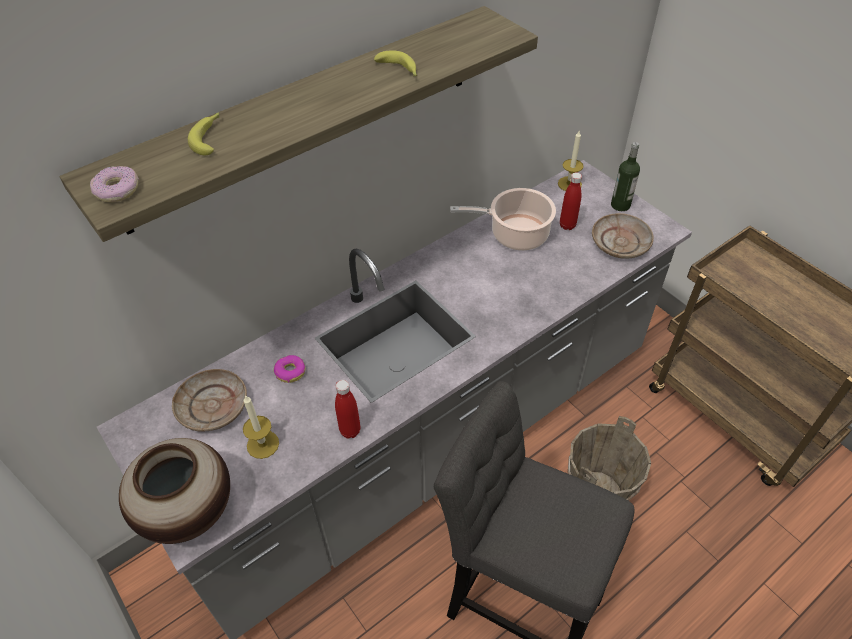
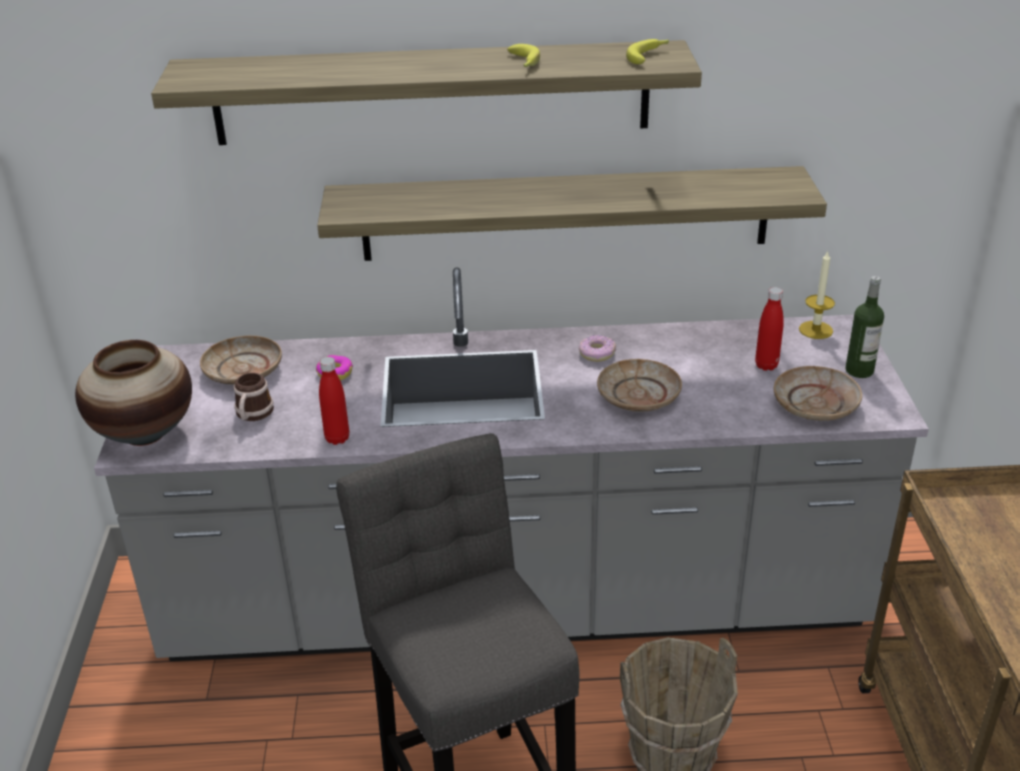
camera: 35 degrees right, 15 degrees down
(117, 190) = (194, 76): donut -> donut (596, 353)
(209, 137) = (302, 65): banana -> banana (649, 56)
(263, 444) = (253, 415): candle -> mug
(409, 171) = (565, 214): none -> shelf
(515, 234) = (692, 351): cooking pot -> none
(516, 287) = (638, 396): none -> beige plate

